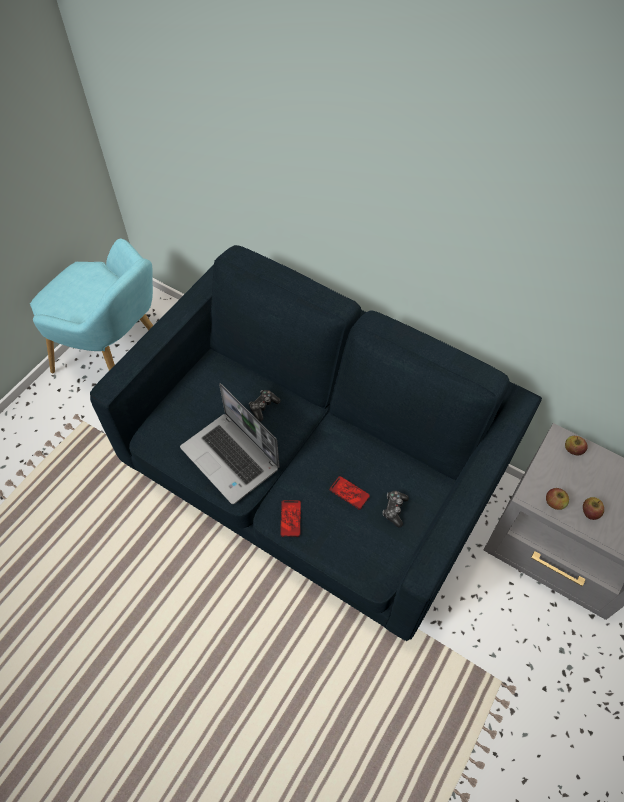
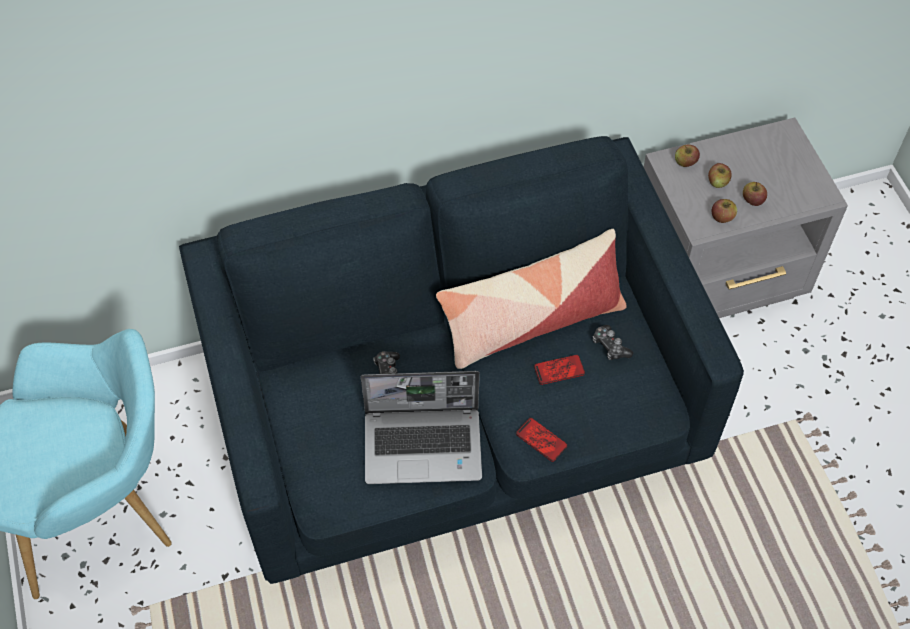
camera: 50 degrees left, 0 degrees up
(369, 453) = (532, 322): none -> pillow
(579, 480) = (717, 182): none -> apple

